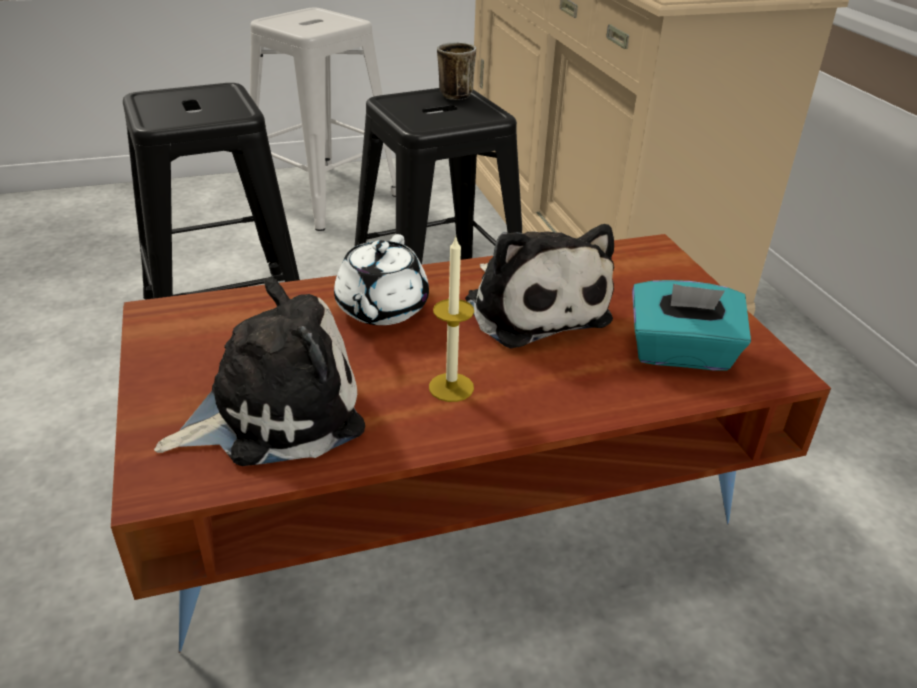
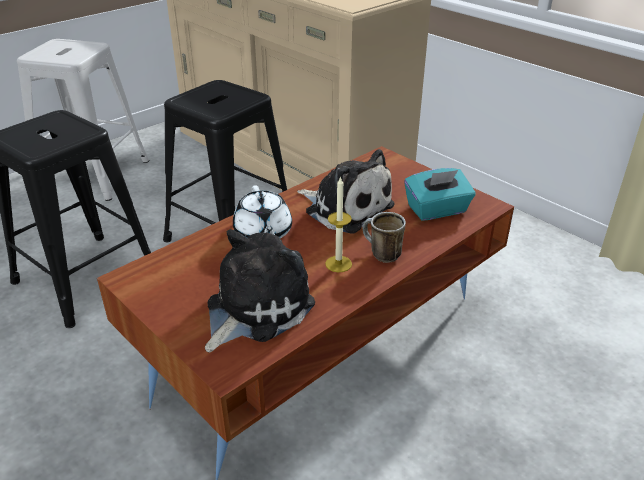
camera: 25 degrees left, 0 degrees up
(451, 94) = (216, 87): mug -> mug (380, 254)

